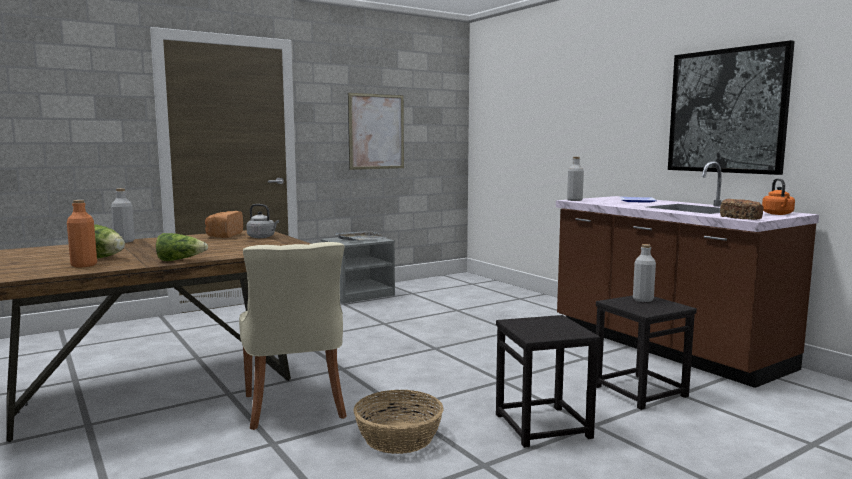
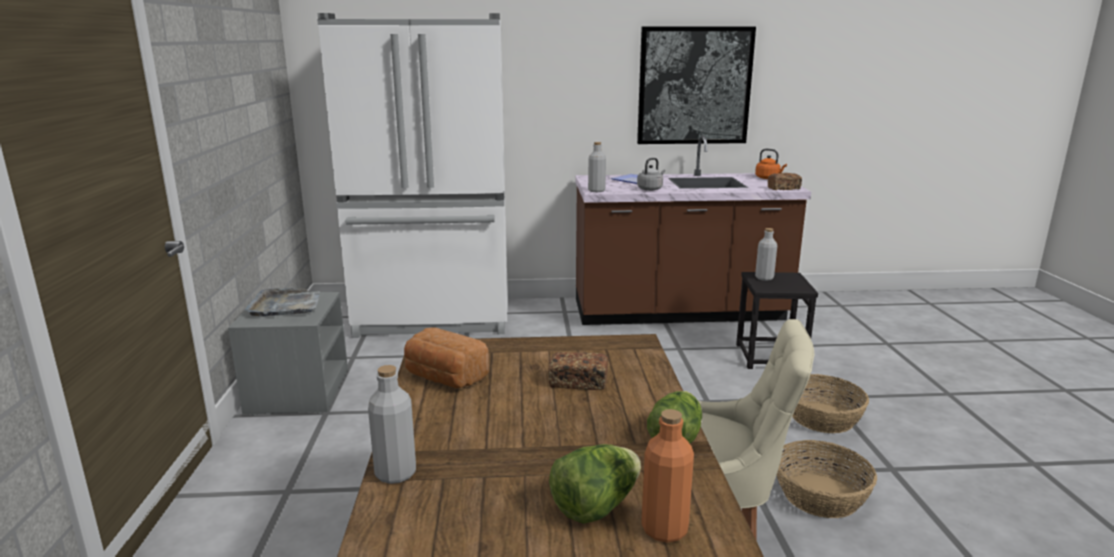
camera: 60 degrees left, 10 degrees up
(235, 246) = (578, 383): none -> bread
(262, 237) = (506, 354): grey kettle -> grey kettle (650, 189)
(376, 131) = (235, 122): picture -> none
(494, 294) = (434, 319): none -> white fridge
(543, 426) = (822, 417): black stool -> basket

